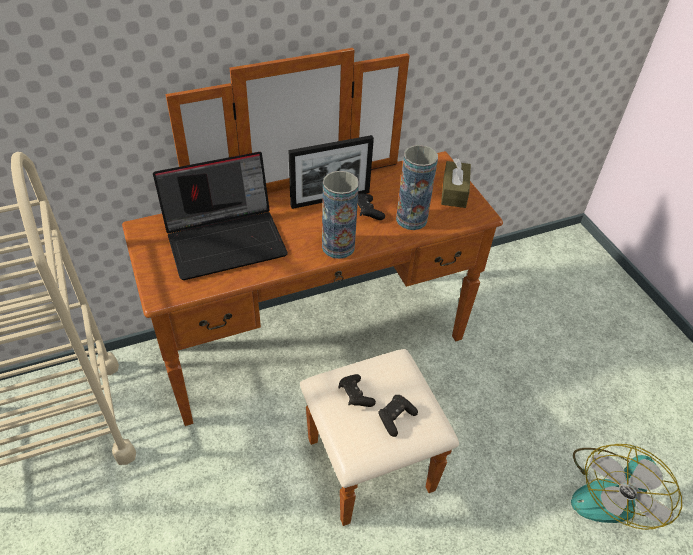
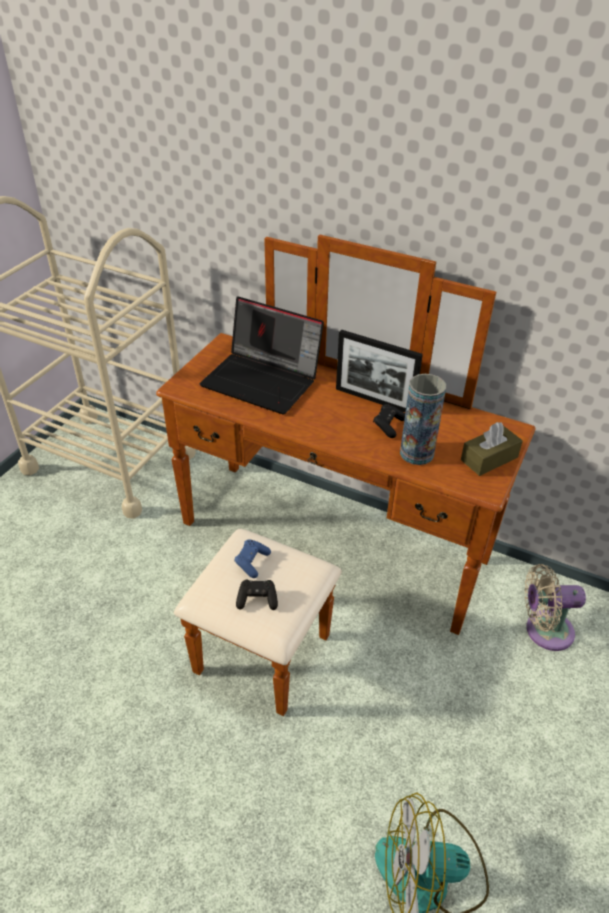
camera: 50 degrees right, 5 degrees down
(338, 247) = (329, 433): vase -> none
(355, 396) = (252, 562): black game controller -> blue game controller
(497, 296) = (544, 630): none -> beige fan

